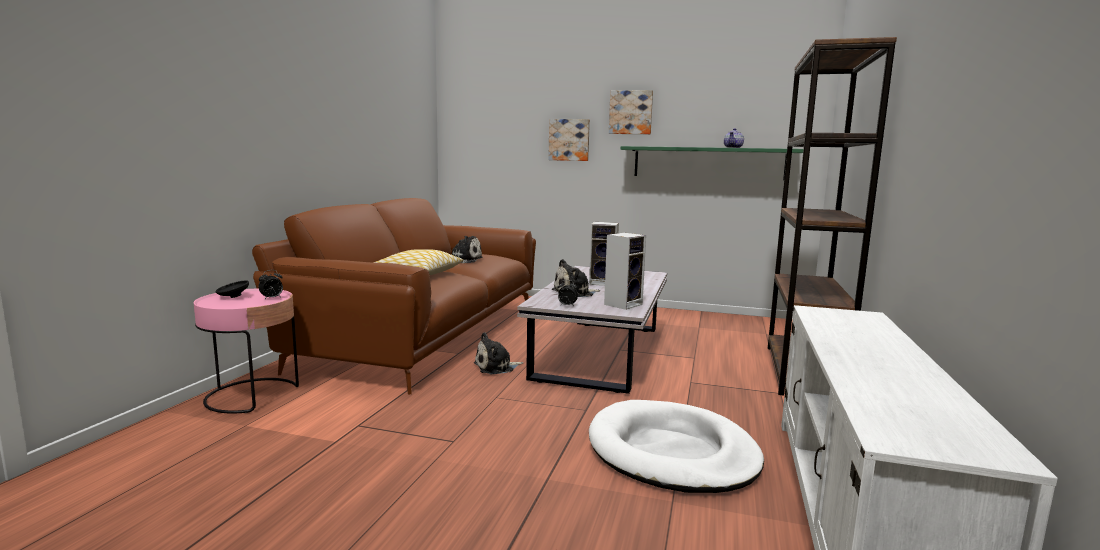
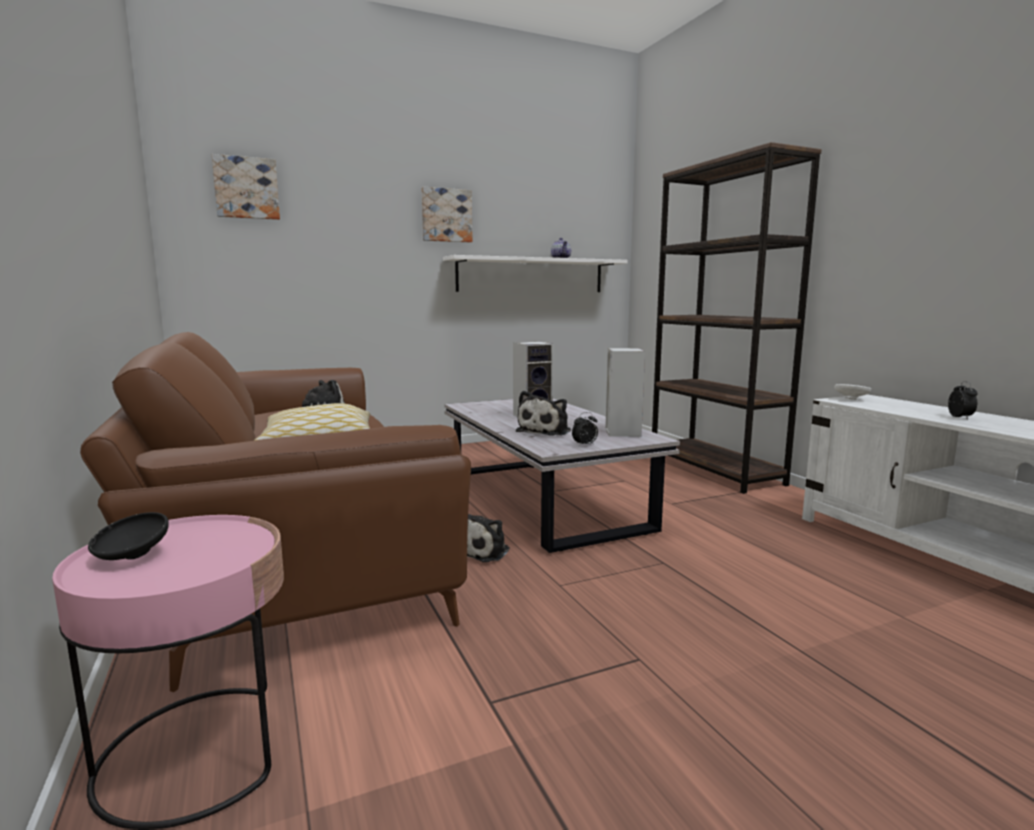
camera: 40 degrees left, 0 degrees up
(272, 298) = (234, 534): alarm clock -> alarm clock (960, 418)
(569, 140) = (372, 247): picture -> picture (246, 188)
(671, 452) = (804, 573): white dog bed -> none
(708, 163) = (531, 275): green shelf -> white shelf
(832, 312) = (851, 399): none -> white bowl

